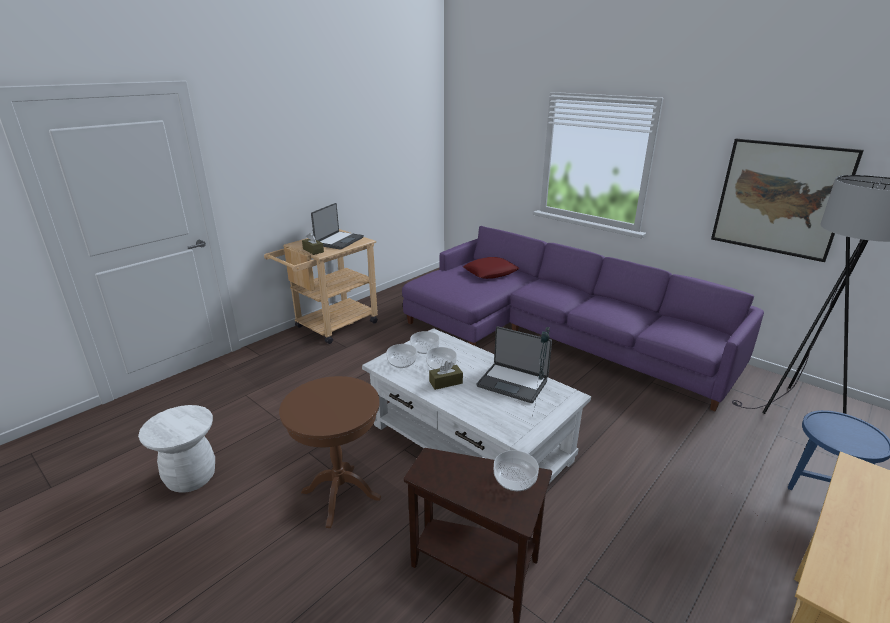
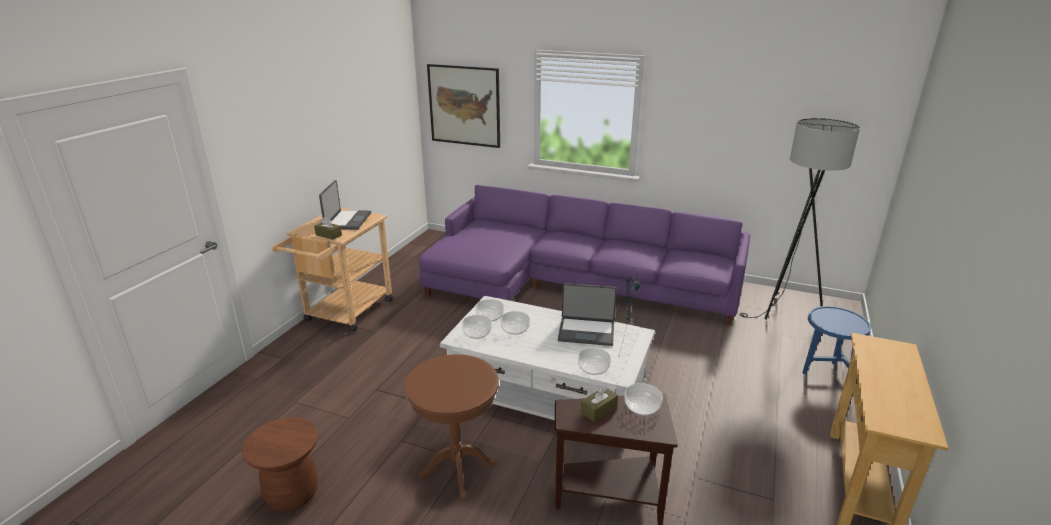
camera: 20 degrees left, 0 degrees up
(191, 478) = (292, 494): white stool -> brown stool
(445, 382) = (529, 343): brown tissue box -> brown tissue box (598, 410)
(490, 273) = (501, 231): red pillow -> none
(497, 423) = (594, 368): none -> bowl
(780, 198) = (750, 138): picture -> picture (464, 105)

